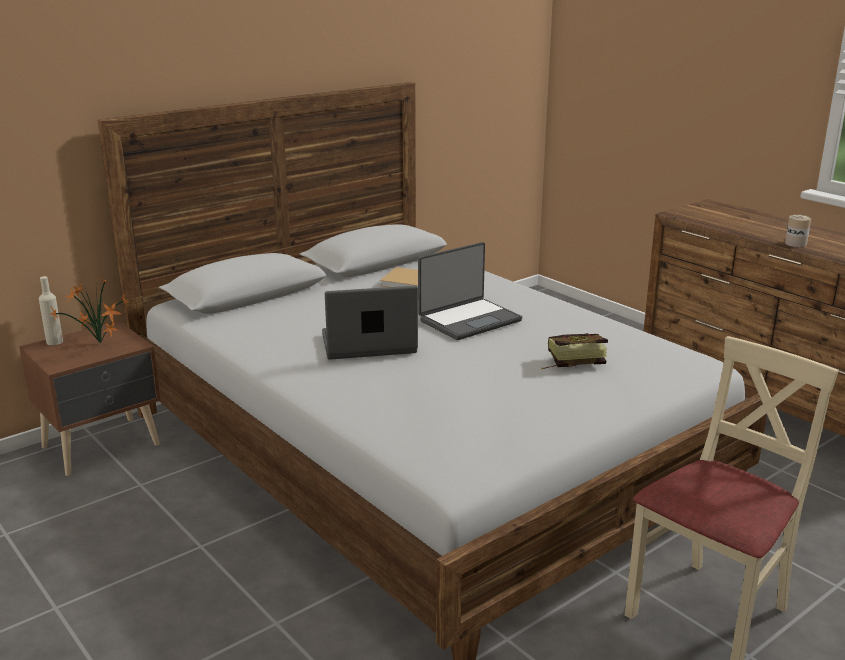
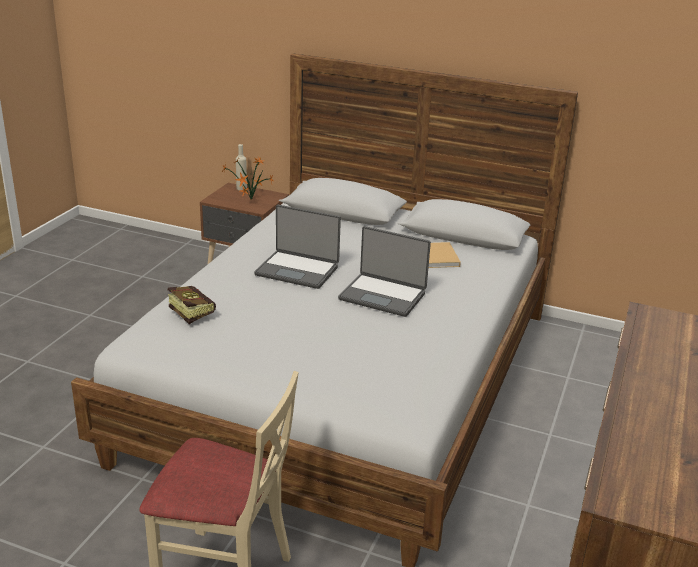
camera: 60 degrees right, 5 degrees up
(369, 345) = (298, 270): laptop -> laptop turned 150 degrees clockwise
(569, 363) = (343, 354): book -> book (189, 312)
(795, 244) = (633, 391): can -> none

